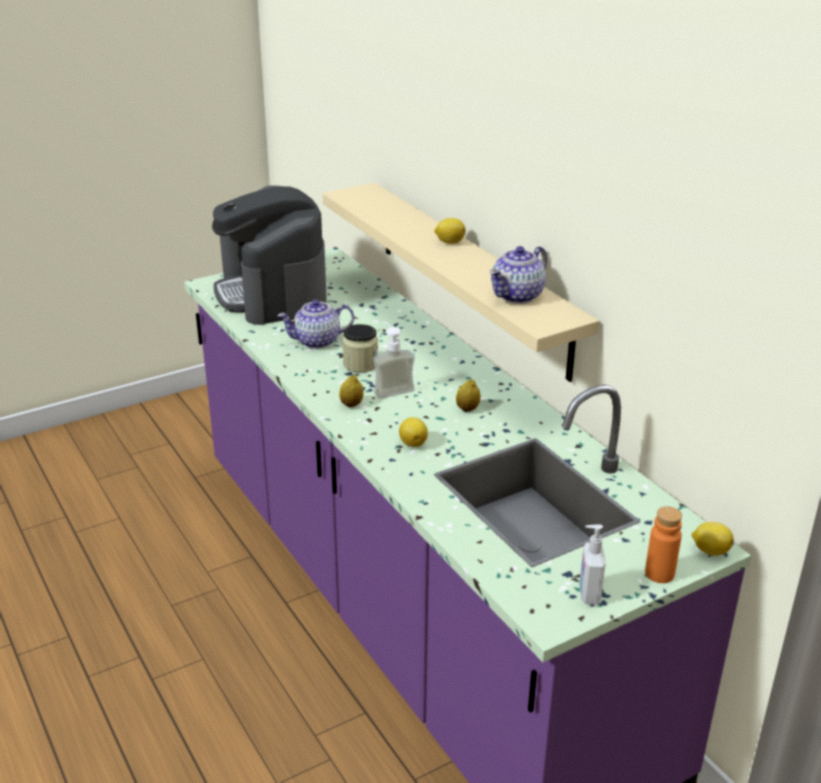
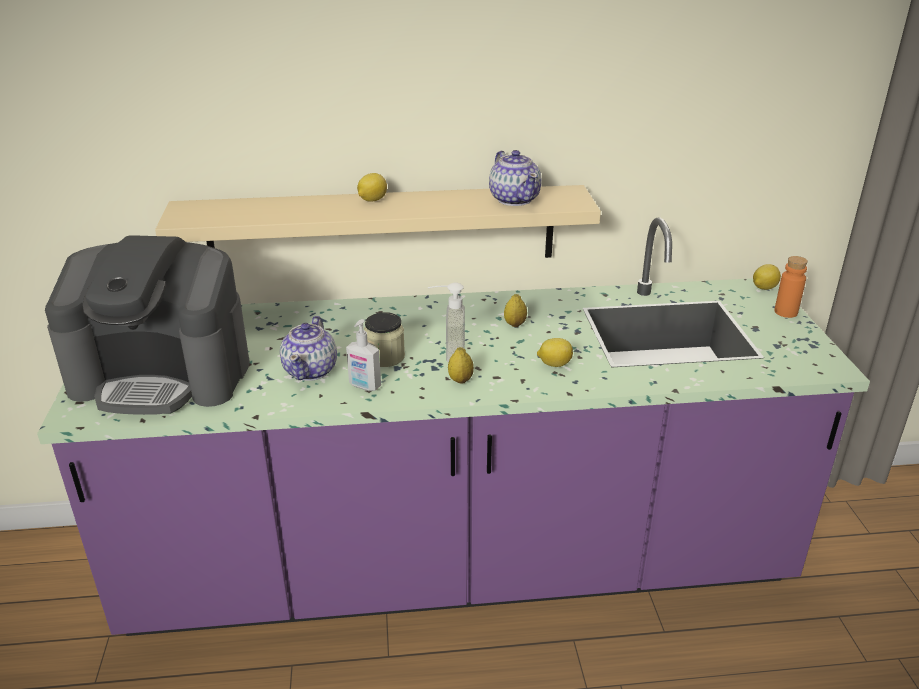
camera: 65 degrees left, 0 degrees up
(588, 594) = (804, 344): soap dispenser -> soap dispenser (364, 386)

